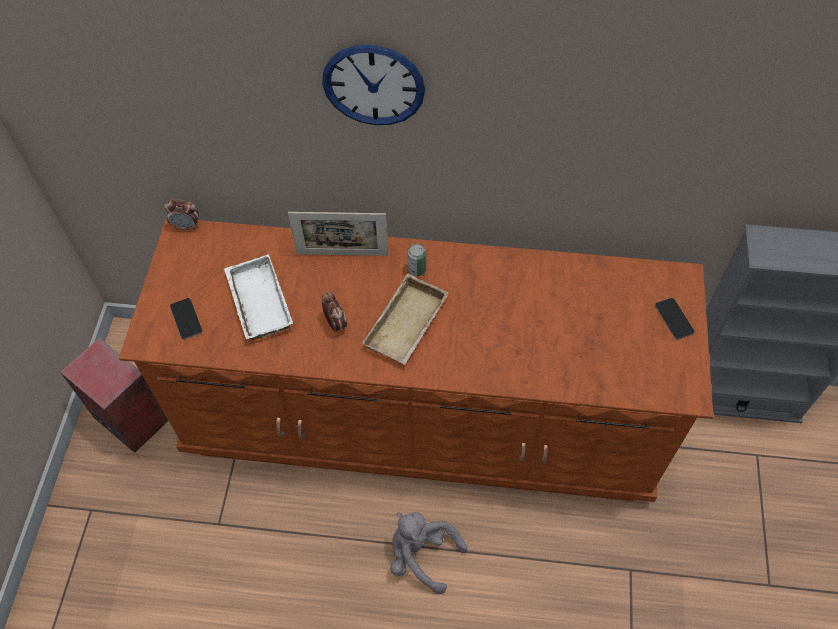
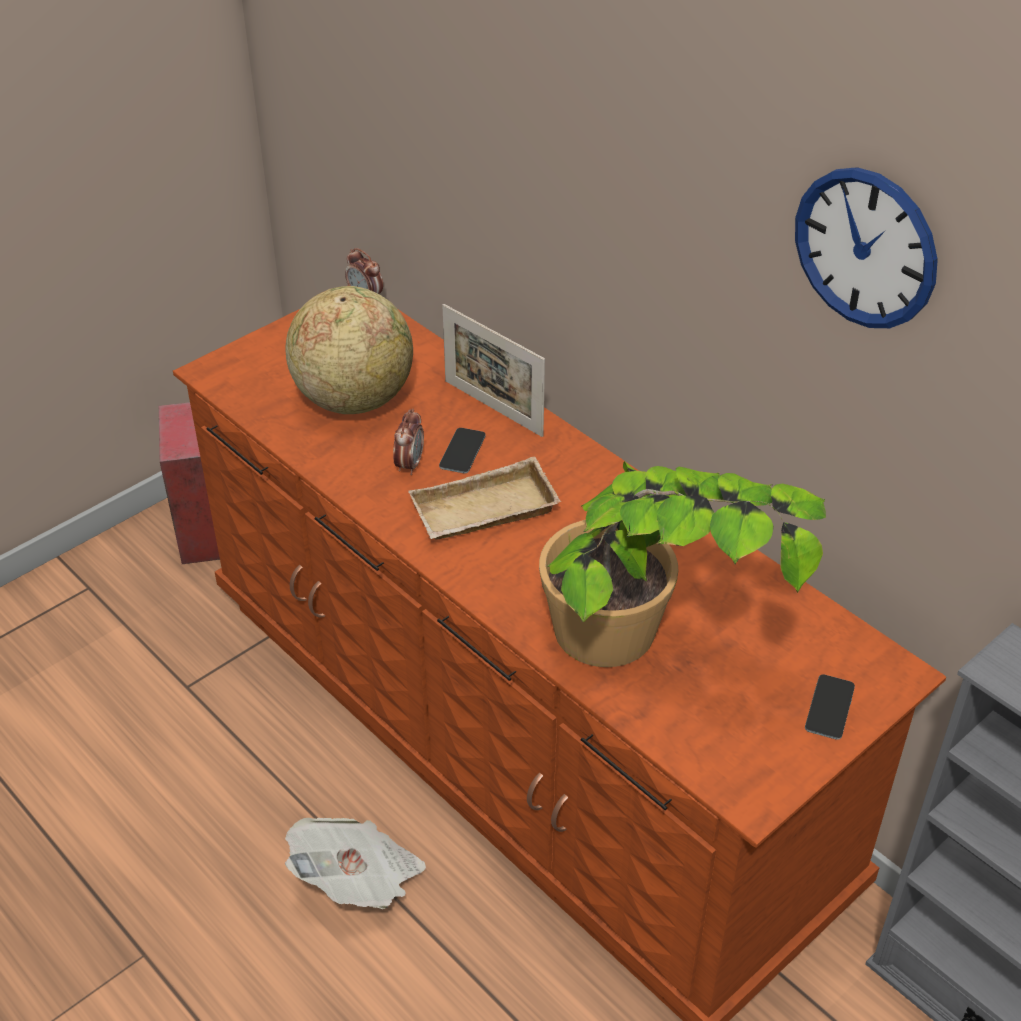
camera: 40 degrees right, 15 degrees down
(186, 319) = (270, 374): phone -> phone (462, 451)
(256, 302) = (354, 399): white tray -> globe
(373, 85) = (577, 160): wall clock -> wall clock (865, 248)
(417, 270) = (558, 468): can -> none
(421, 555) = (358, 880): grey plush toy -> newspaper
(573, 352) = (648, 657): none -> potted plant

